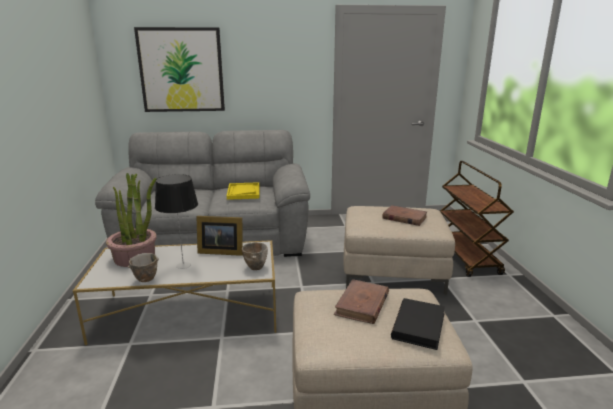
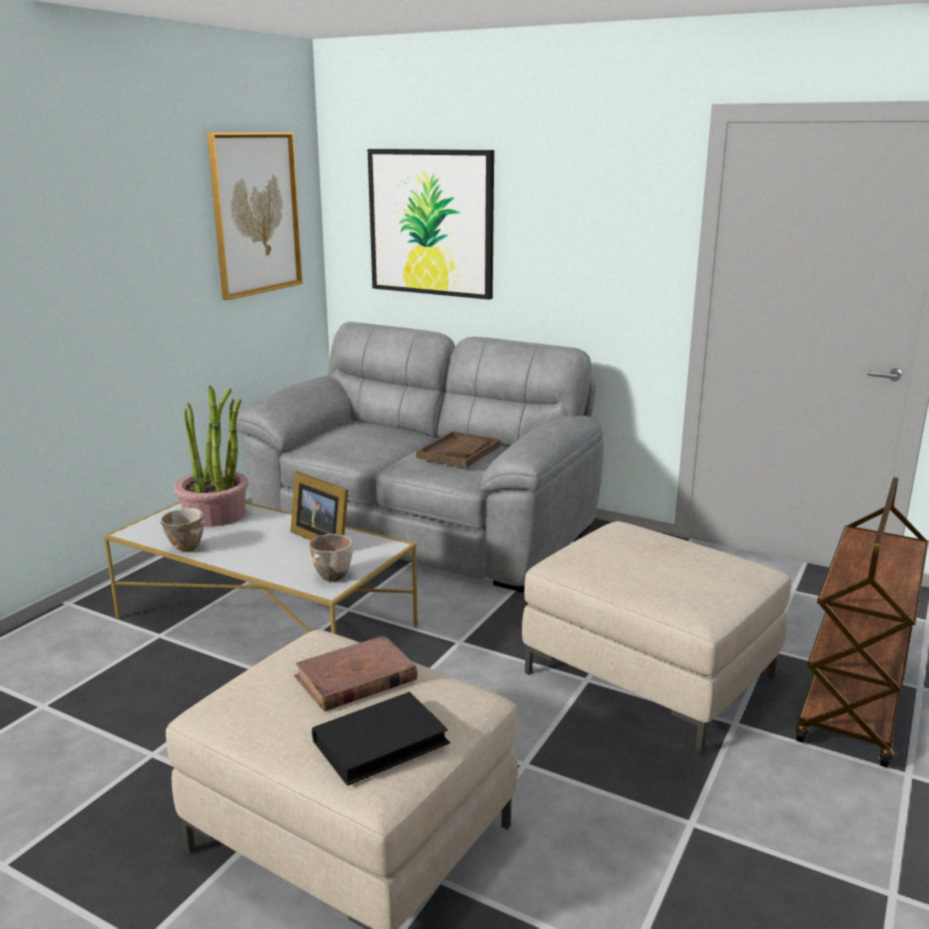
camera: 35 degrees right, 0 degrees up
(75, 67) = (255, 214): none -> picture
(183, 265) = (252, 543): table lamp -> none
(243, 192) = (459, 451): yellow tray -> brown tray
(404, 218) = (670, 568): brown book -> none

